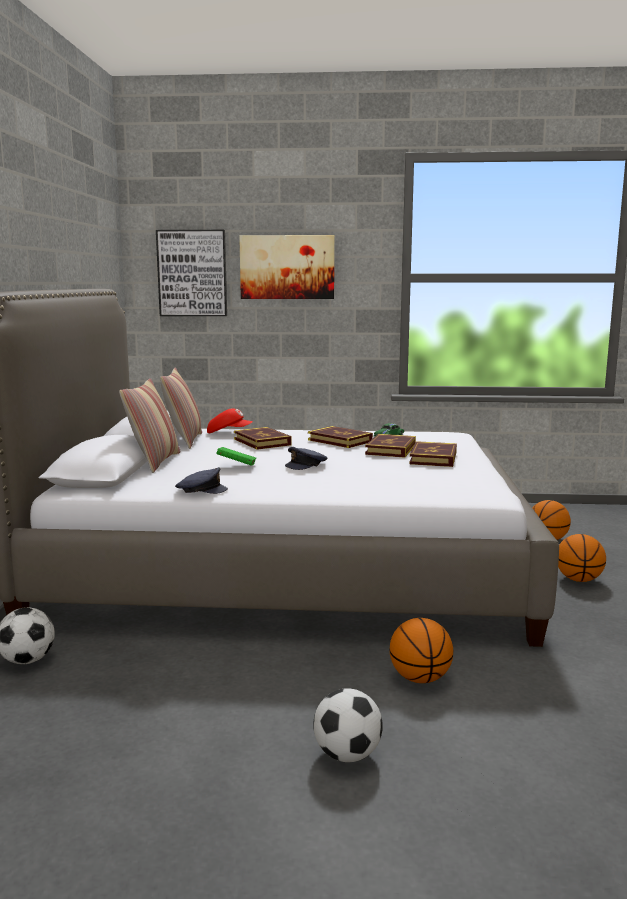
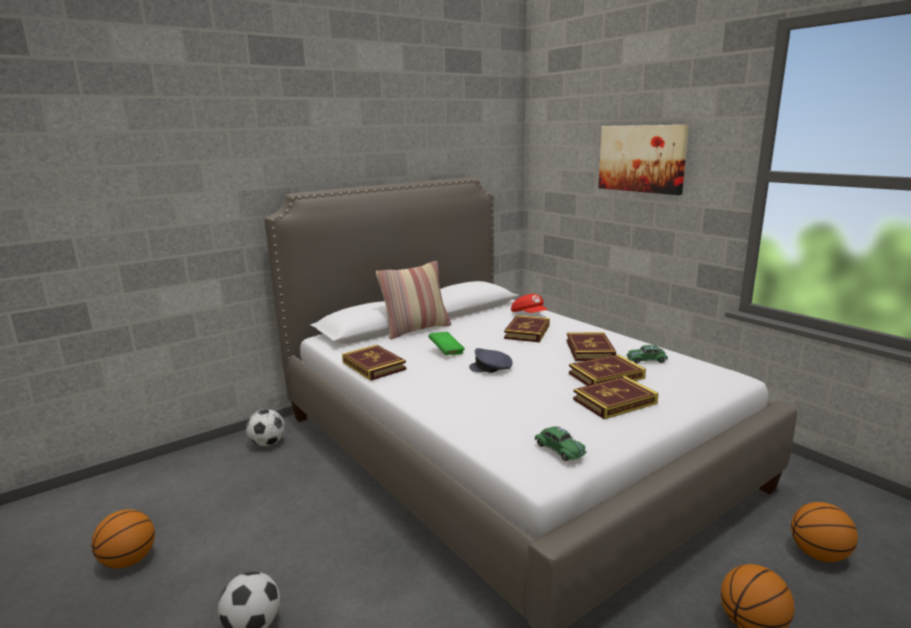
camera: 50 degrees right, 5 degrees up
(184, 441) = (482, 314): pillow -> none
(192, 273) = (567, 161): picture -> none
(201, 490) = (374, 366): grey cap -> book
(419, 678) = (397, 609): basketball -> basketball (128, 561)
(475, 483) = (559, 449): none -> green toy car

